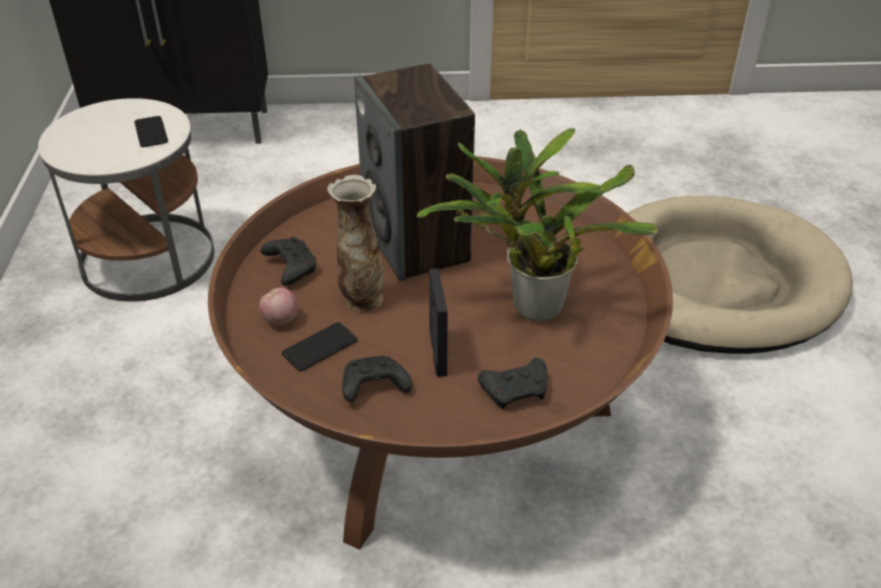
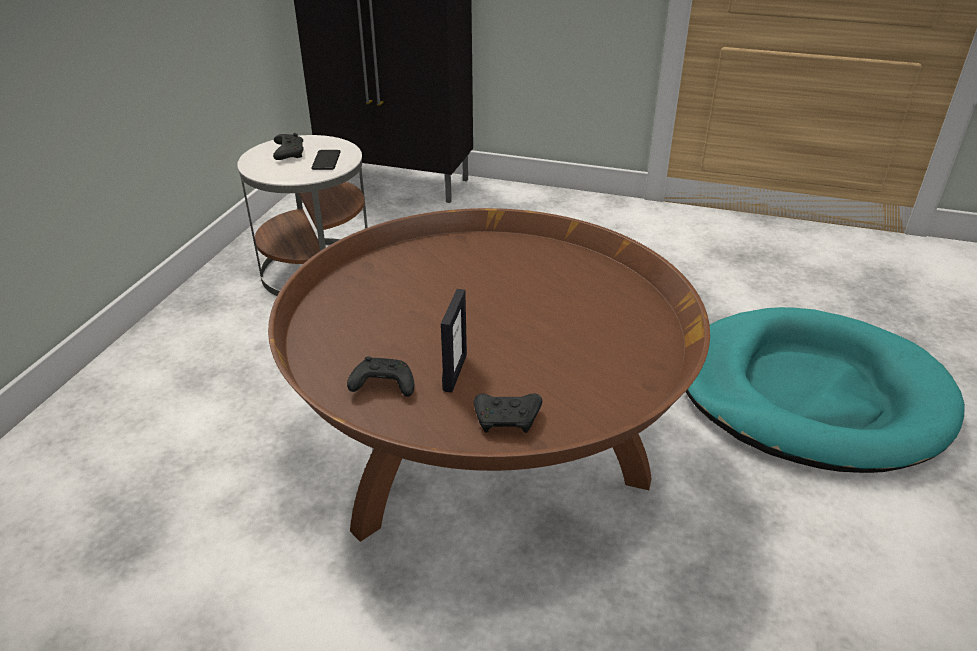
camera: 20 degrees right, 5 degrees down
(280, 320) = (340, 316): apple -> none
(290, 267) = (373, 278): black game controller -> black game controller (289, 153)
(320, 347) = (358, 344): phone -> none
(361, 299) = (417, 314): vase -> none
(417, 242) = (492, 280): speaker -> none
(529, 306) = (563, 352): potted plant -> none
(712, 282) = (810, 395): beige dog bed -> turquoise dog bed

